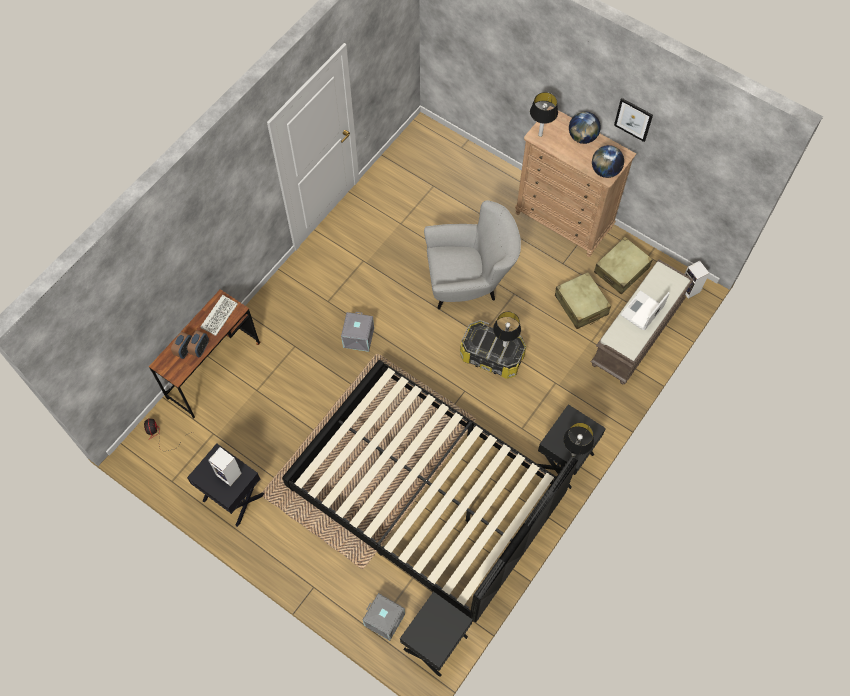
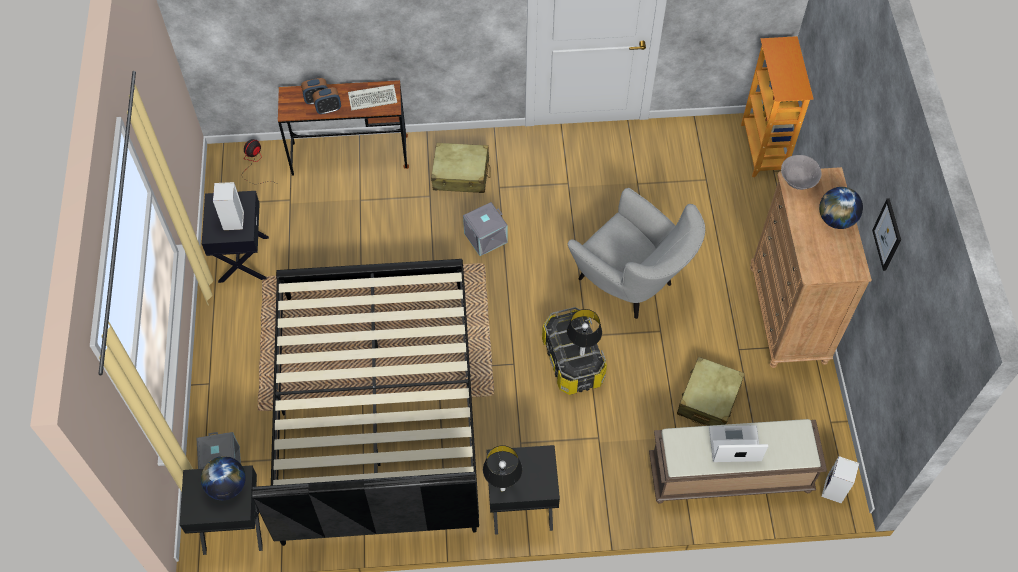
camera: 50 degrees right, 5 degrees down
(441, 139) = (763, 149): none -> bookcase
(540, 135) = (797, 182): table lamp -> grey bowl
(605, 171) = (818, 267): globe -> globe (227, 486)
(621, 270) = (788, 408): beige suitcase -> beige suitcase (461, 174)

